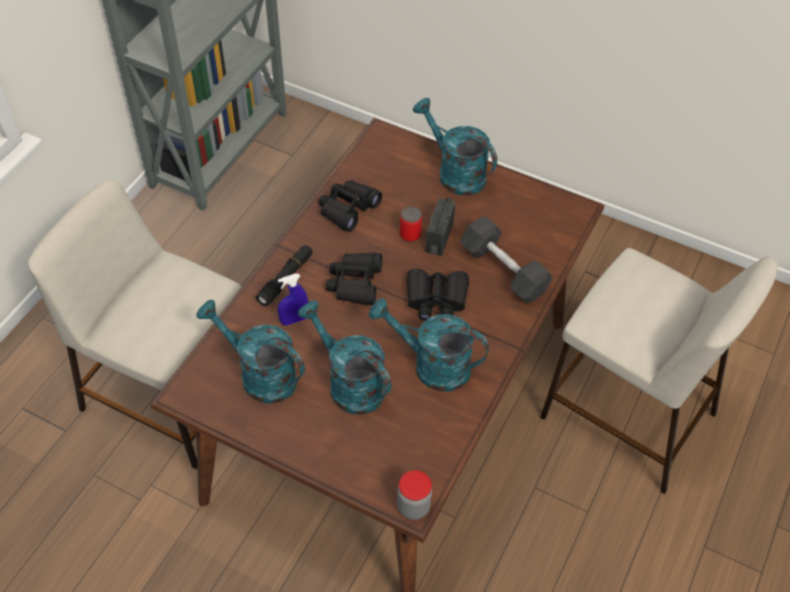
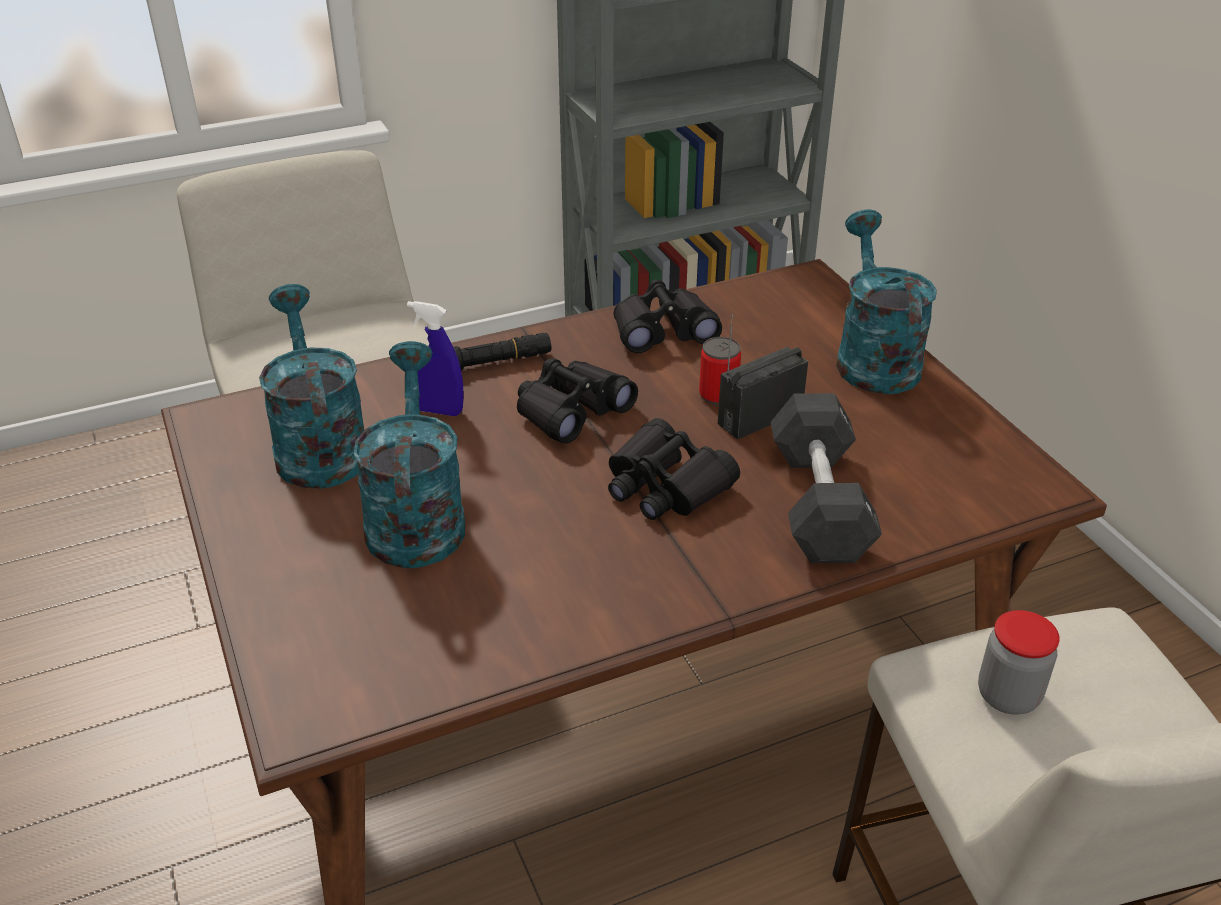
camera: 40 degrees right, 15 degrees down
(413, 507) = (298, 726): jar -> jar (1008, 696)
(431, 365) = (558, 560): turquoise watering can -> none

